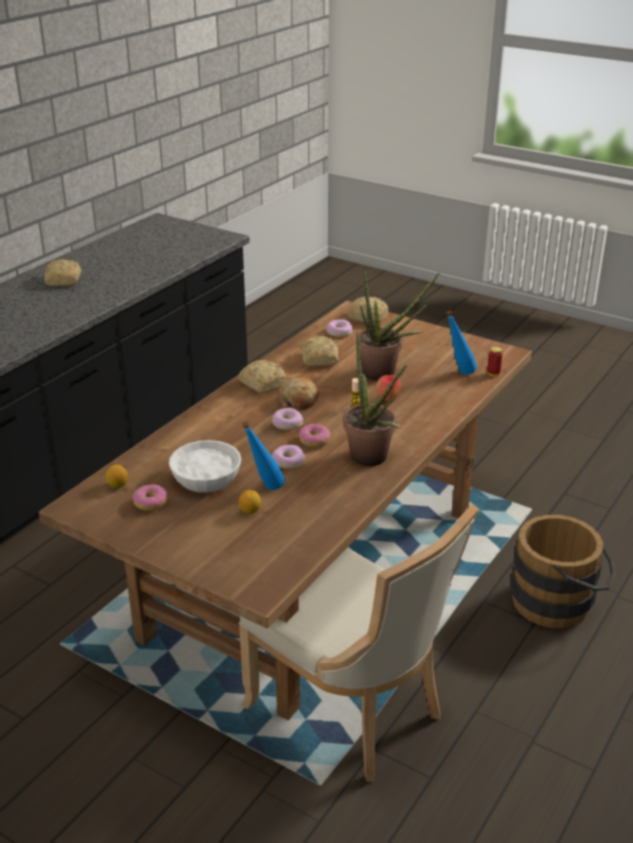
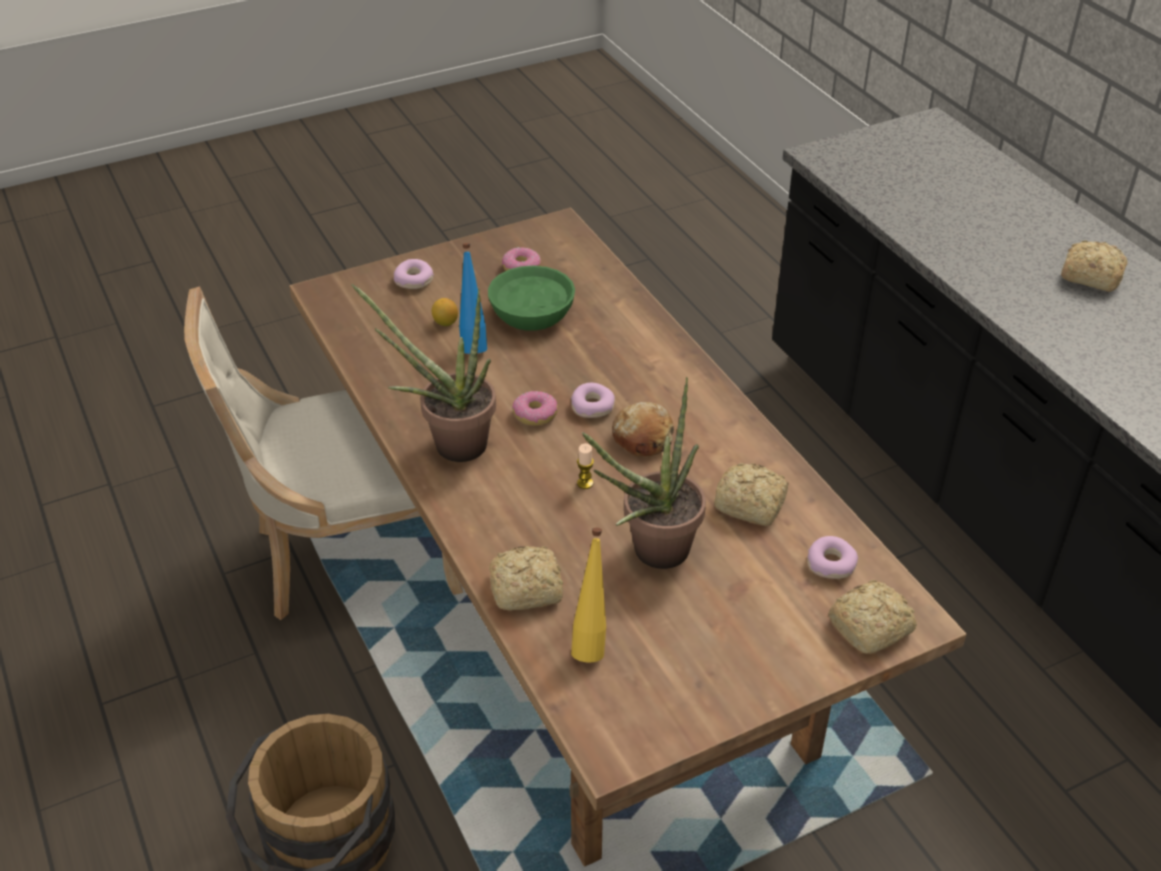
camera: 120 degrees right, 10 degrees up
(117, 485) = (572, 256): lemon -> none
(206, 479) = (530, 312): white bowl -> green bowl
(262, 383) = (715, 422): bread -> bread (528, 589)
(288, 462) = (510, 378): donut -> donut (414, 280)
(387, 398) = (580, 524): apple -> none
(458, 373) = (590, 642): blue bottle -> yellow bottle
(493, 374) = (556, 686): can -> none

